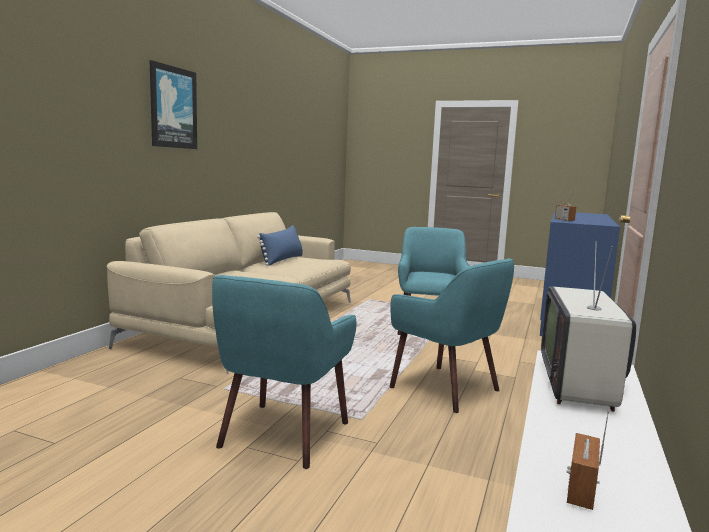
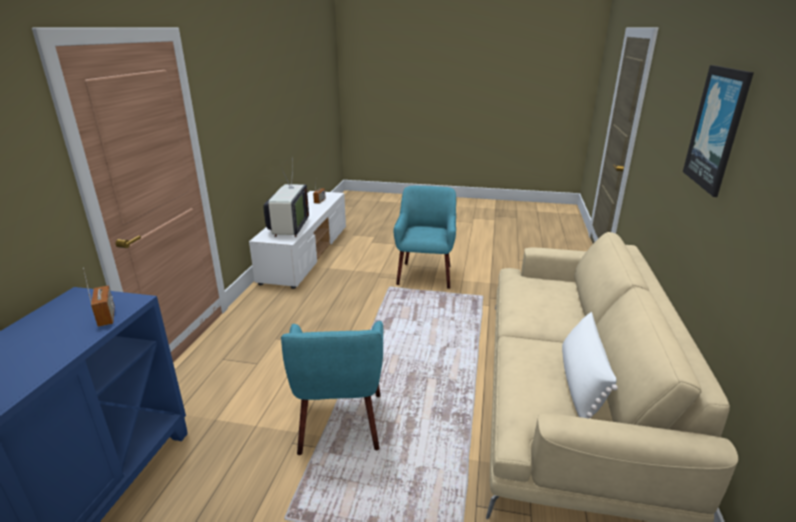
camera: 170 degrees right, 15 degrees up
(282, 260) = (581, 383): blue pillow -> white pillow
(446, 388) = (336, 317): turquoise armchair -> none

